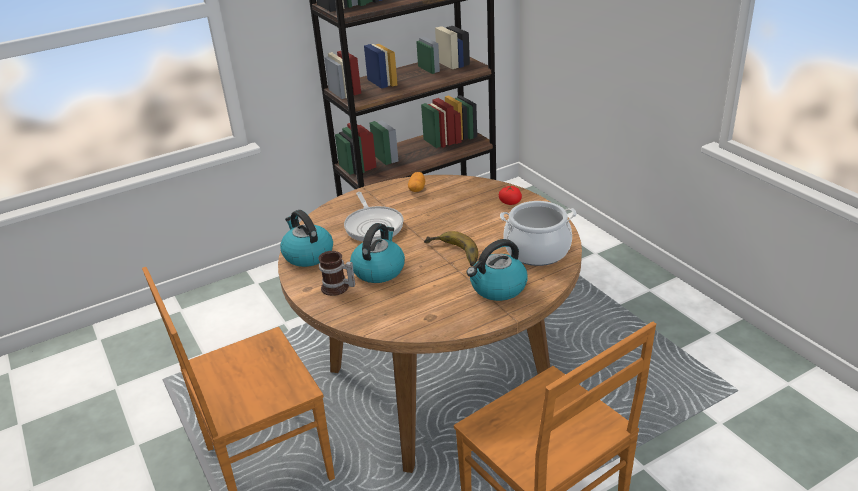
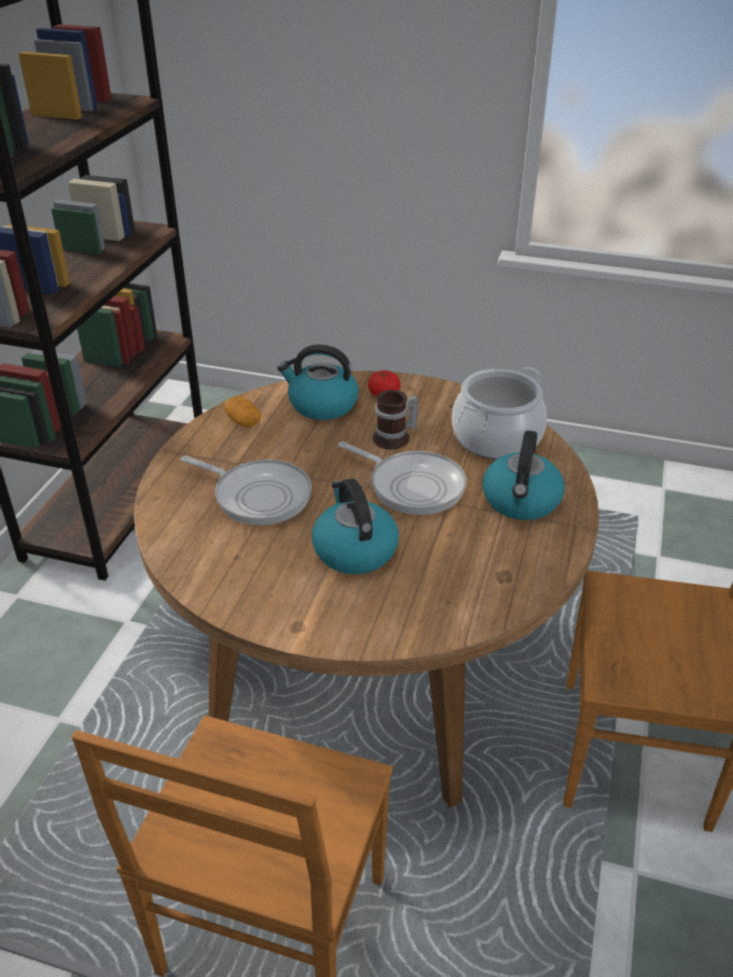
camera: 45 degrees left, 5 degrees up
(307, 255) = (223, 579): kettle -> kettle (321, 405)
(337, 288) = (337, 603): mug -> mug (395, 439)
(452, 254) = (412, 486): banana -> frying pan

